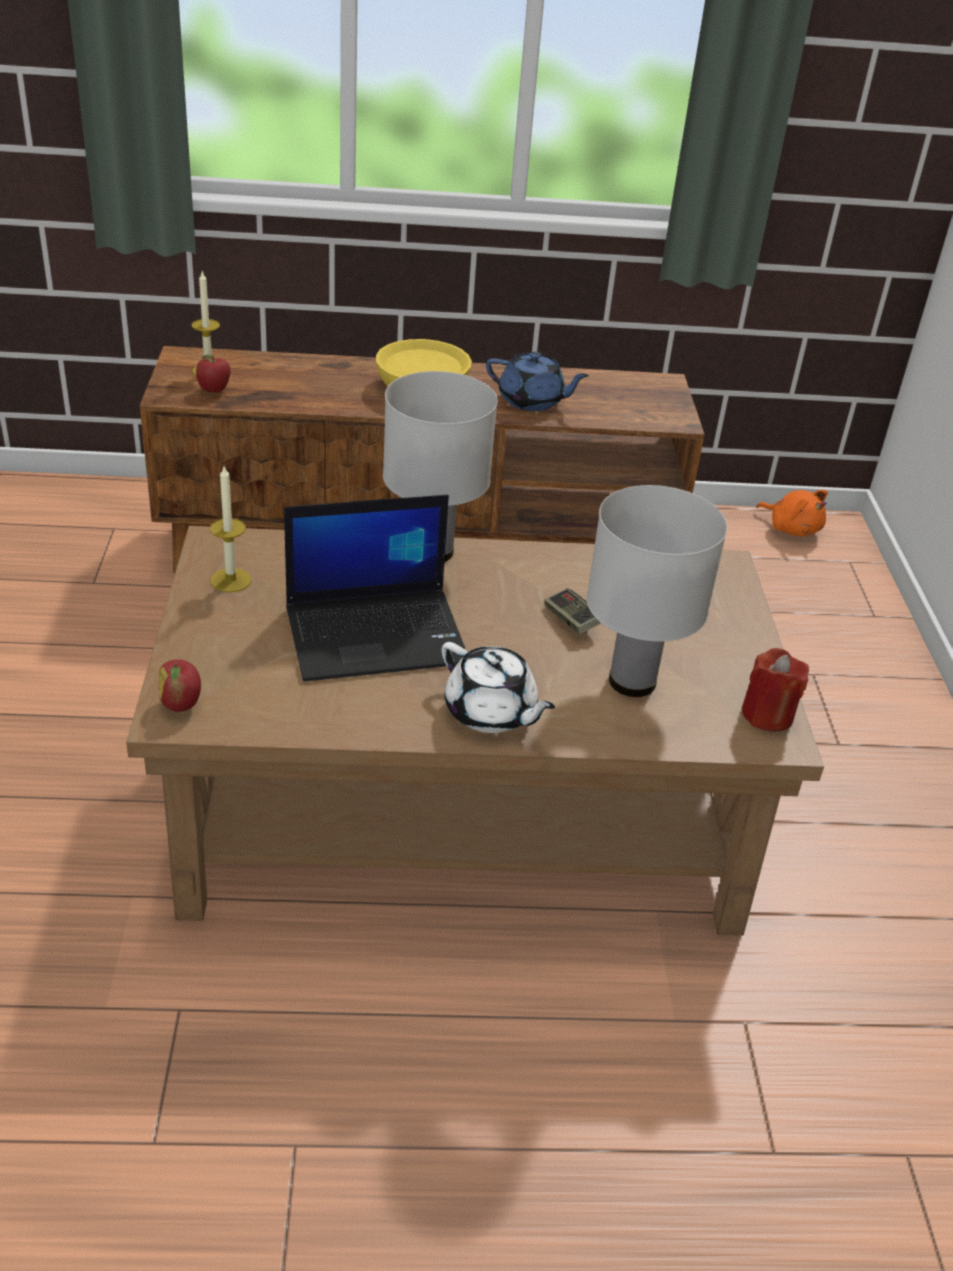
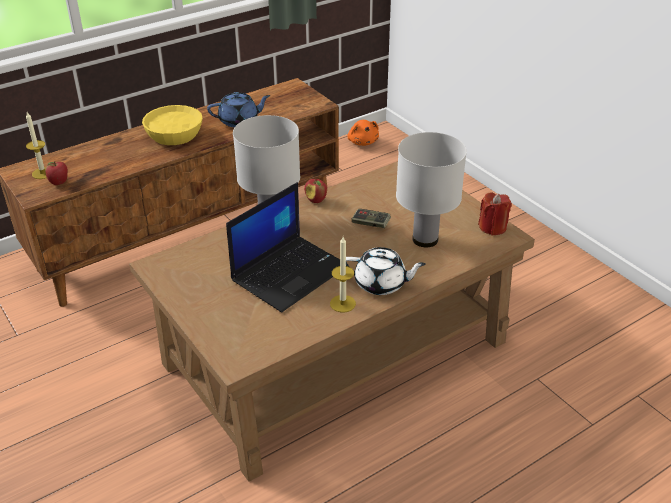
camera: 30 degrees left, 0 degrees up
(181, 704) = (233, 354): apple -> apple (316, 200)
(231, 580) = (186, 281): candle -> candle (342, 303)
(792, 528) = (363, 142): orange plush toy -> orange plush toy turned 60 degrees clockwise

